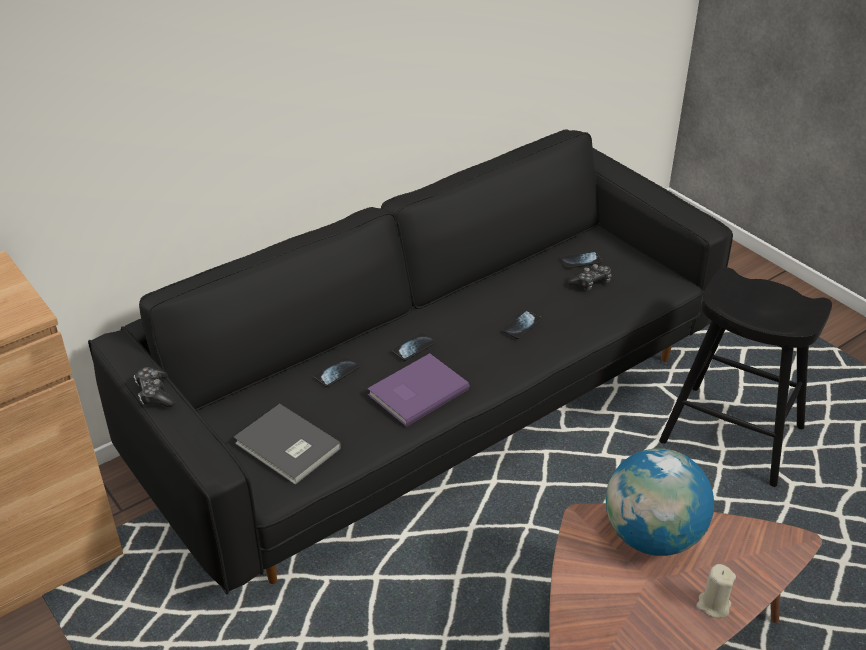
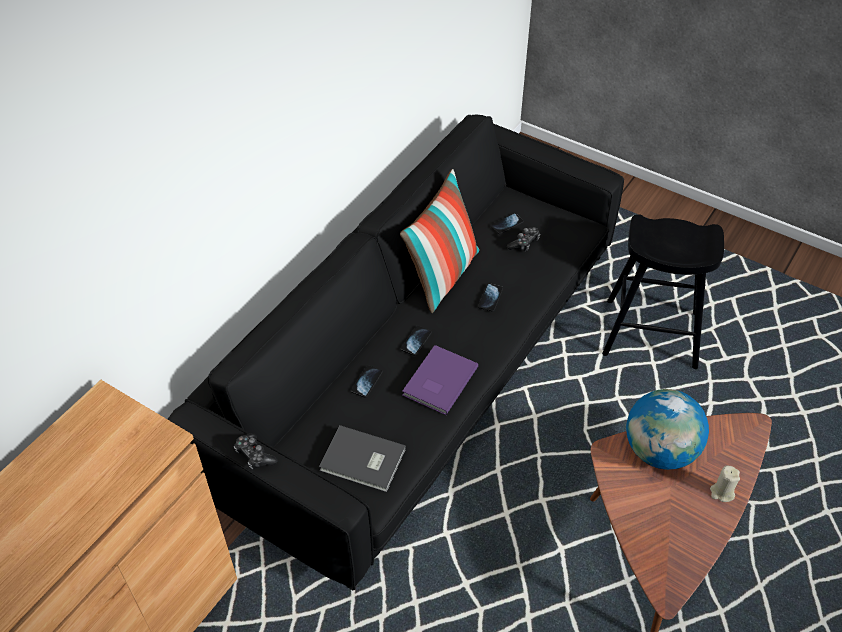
camera: 20 degrees left, 10 degrees up
(478, 293) = (441, 275): none -> pillow

